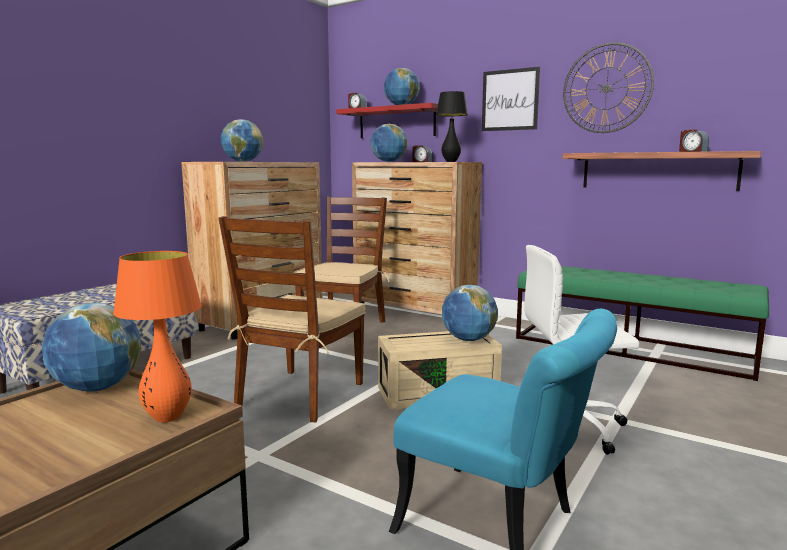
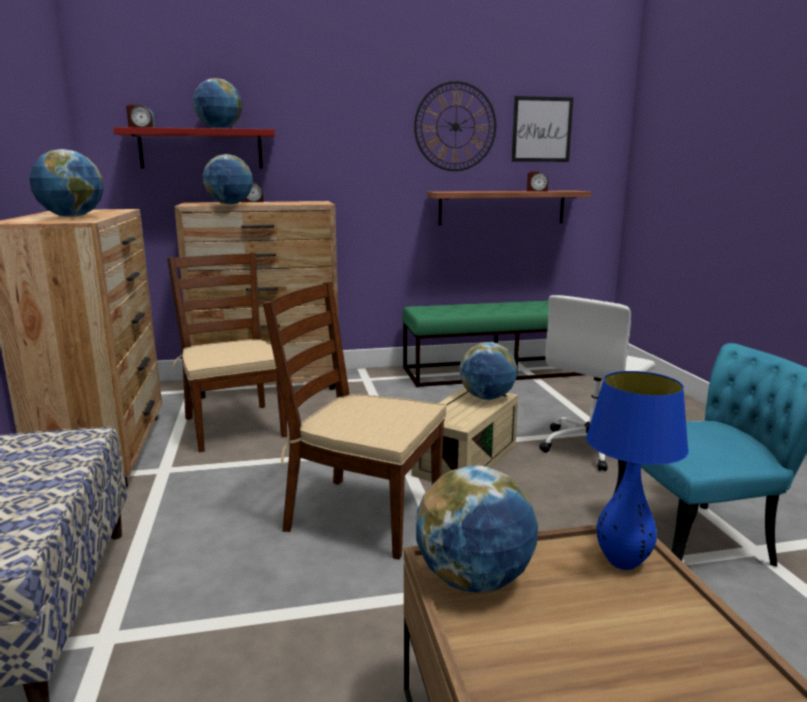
camera: 45 degrees left, 5 degrees up
(167, 418) = (622, 562): orange table lamp -> blue table lamp
(300, 395) = (362, 515): brown chair -> brown chair turned 135 degrees clockwise
(451, 161) = (317, 203): black table lamp -> none
(510, 100) = (356, 131): picture -> picture (541, 129)

